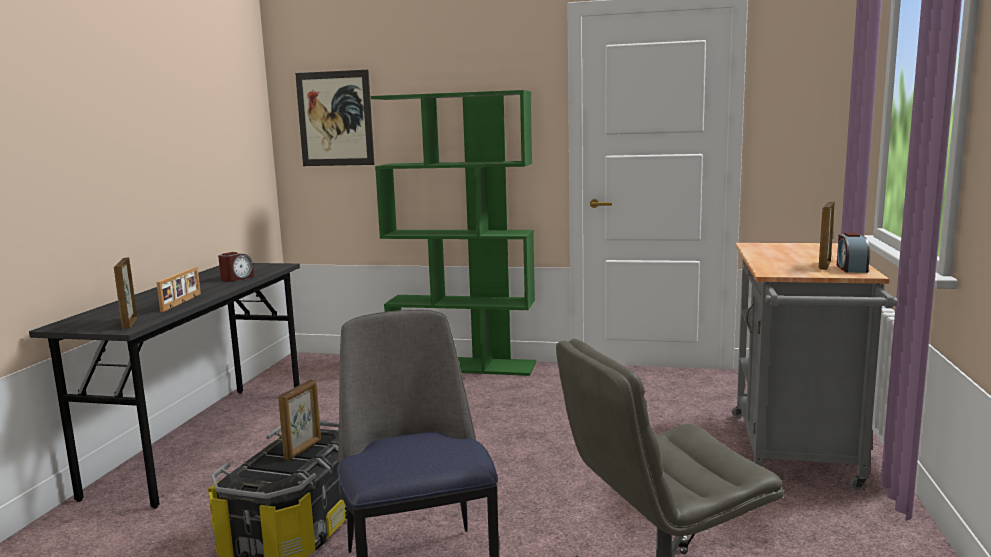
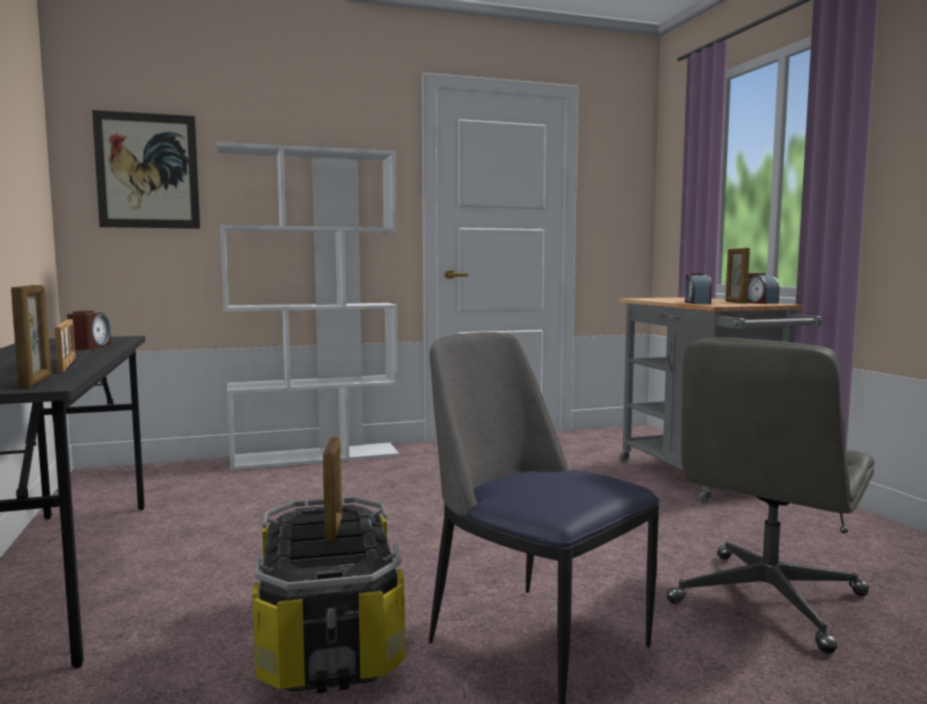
camera: 30 degrees left, 5 degrees down
(129, 323) = (36, 382): picture frame -> picture frame turned 150 degrees counterclockwise
(463, 365) = (316, 456): green bookcase -> white bookcase
(772, 264) = (697, 303): none -> alarm clock

